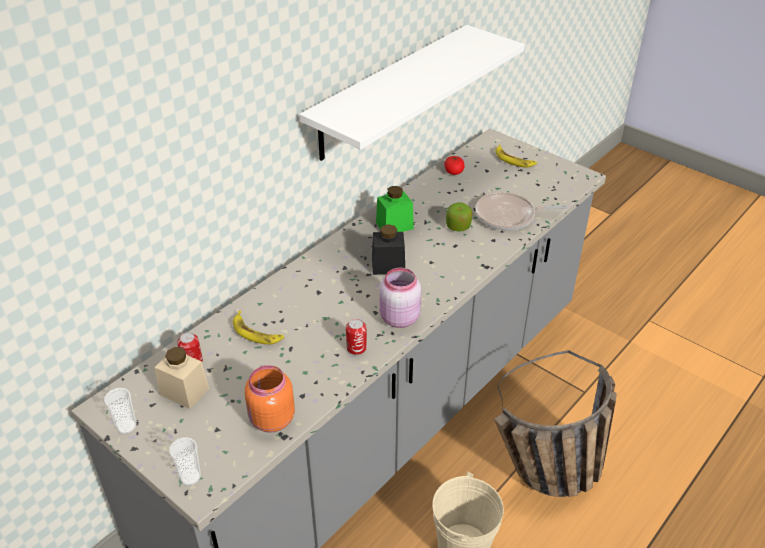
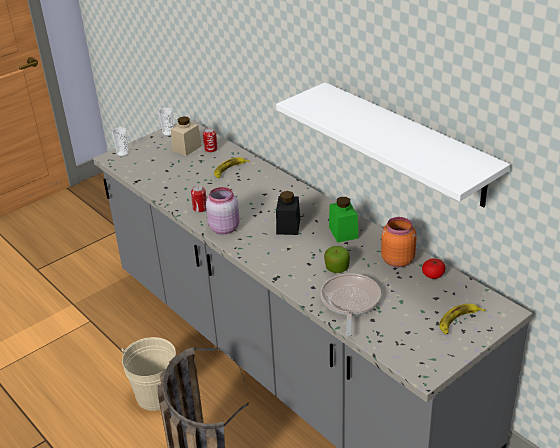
camera: 100 degrees right, 5 degrees down
(271, 420) = (150, 176): orange jar -> orange jar (397, 260)

